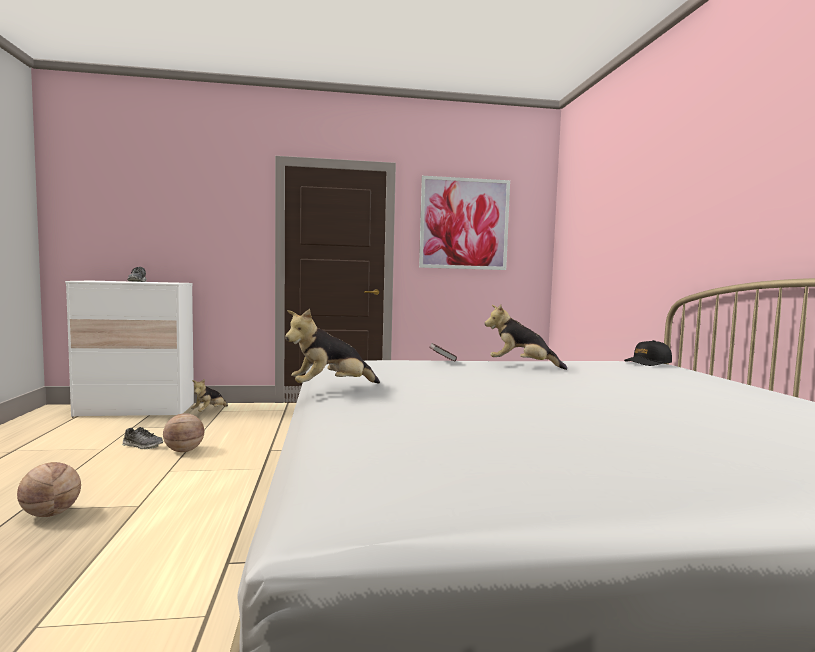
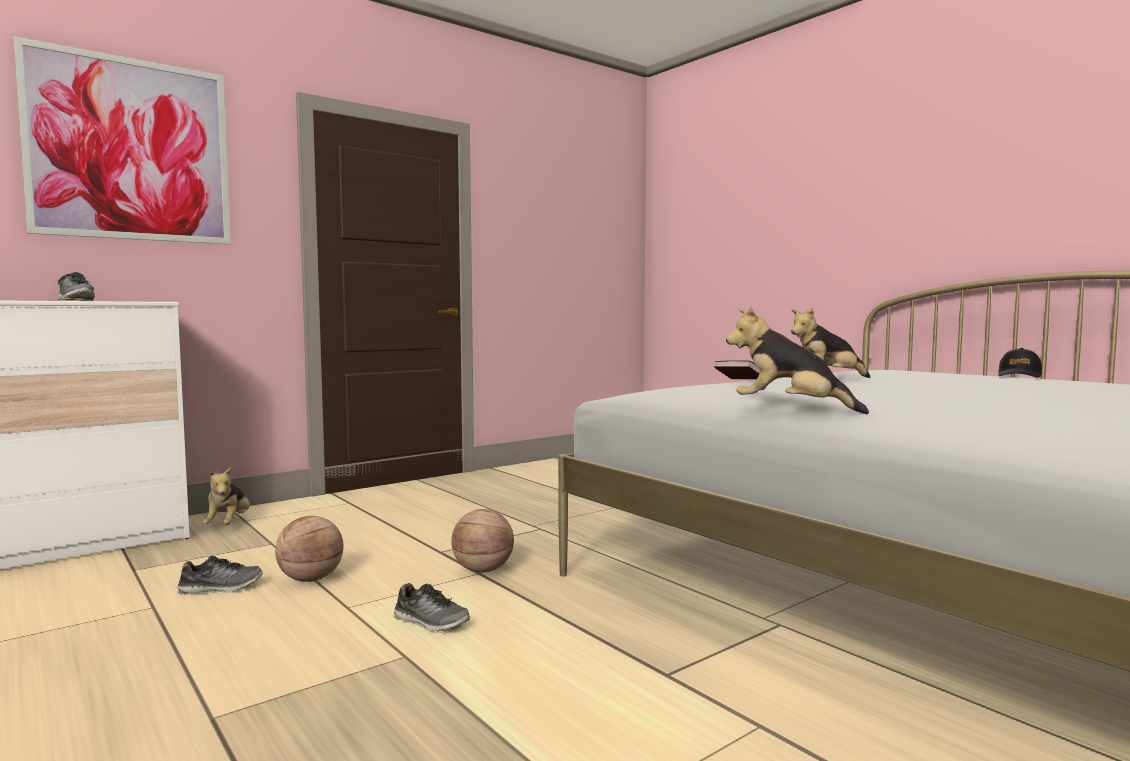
camera: 30 degrees left, 0 degrees up
(51, 514) = (284, 706): basketball -> basketball (483, 570)
(184, 491) = (431, 623): none -> shoe
(330, 388) = (790, 409): plush toy -> plush toy turned 90 degrees clockwise
(464, 224) = (553, 216): picture -> picture (131, 150)
(648, 363) = (889, 369): black cap -> black cap (1019, 375)

